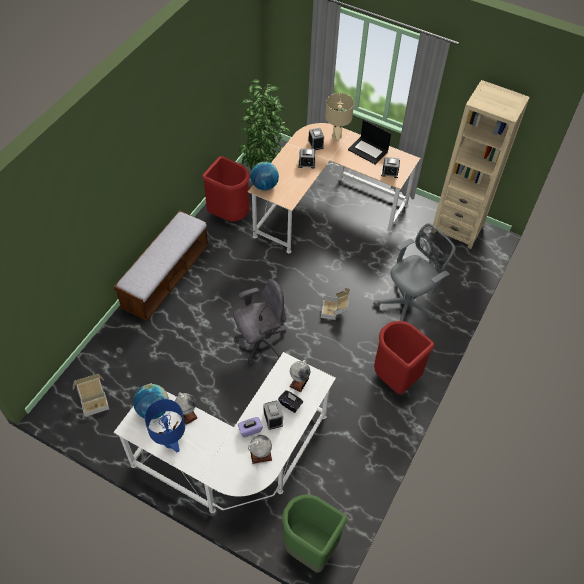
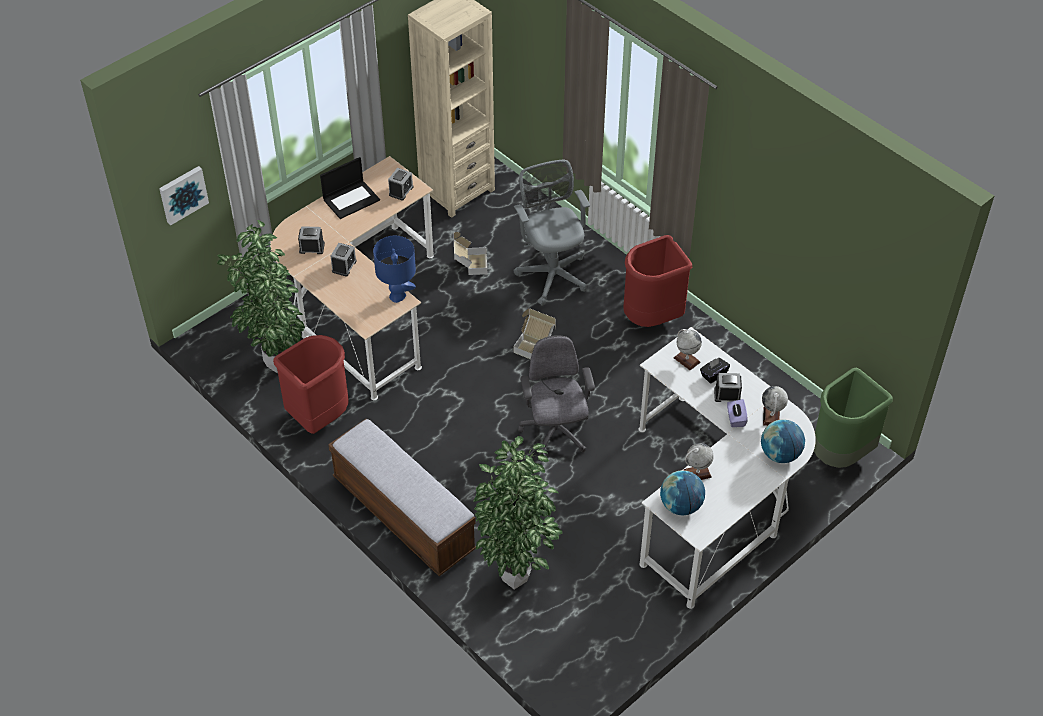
camera: 70 degrees left, 5 degrees down
(94, 400) = (580, 635): cardboard box -> cardboard box (469, 264)
(133, 352) = (518, 576): none -> potted plant
(170, 442) = (730, 496): blue table lamp -> blue table lamp (397, 296)
(264, 186) = (364, 319): globe -> globe (780, 454)
(289, 51) = (182, 194): none -> picture
(336, 136) = (308, 223): beige table lamp -> none

